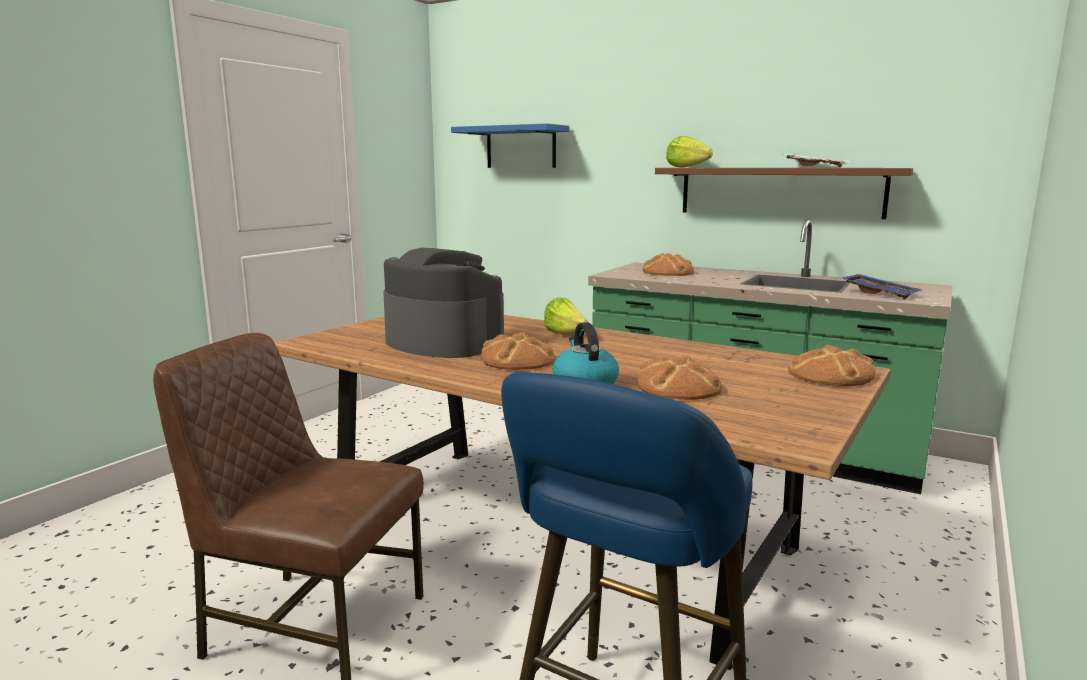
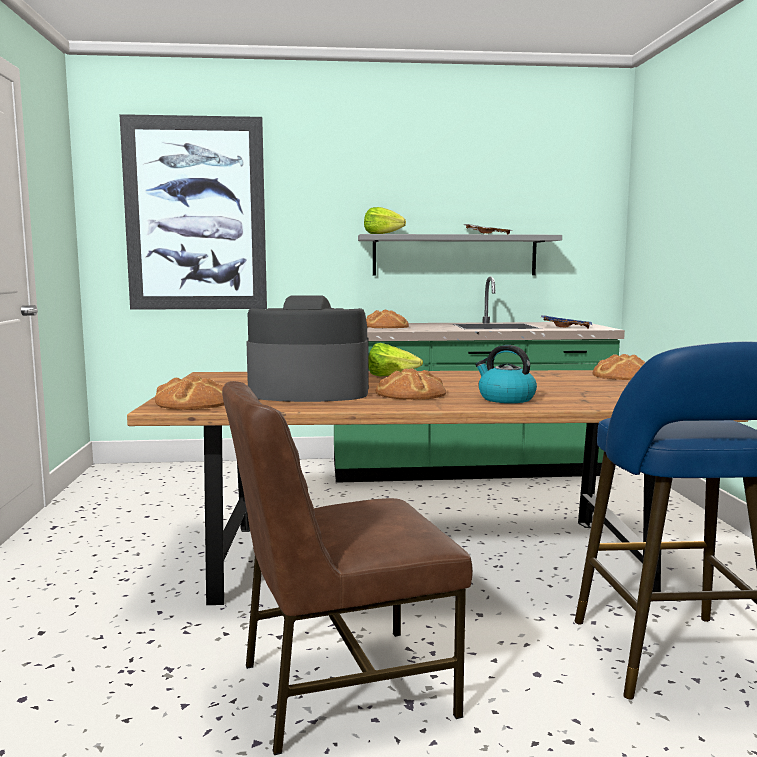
camera: 35 degrees left, 5 degrees down
(521, 147) = (195, 214): blue shelf -> picture
(677, 387) = (566, 392): bread -> bread (193, 403)
(779, 191) = (454, 255): brown shelf -> grey shelf

